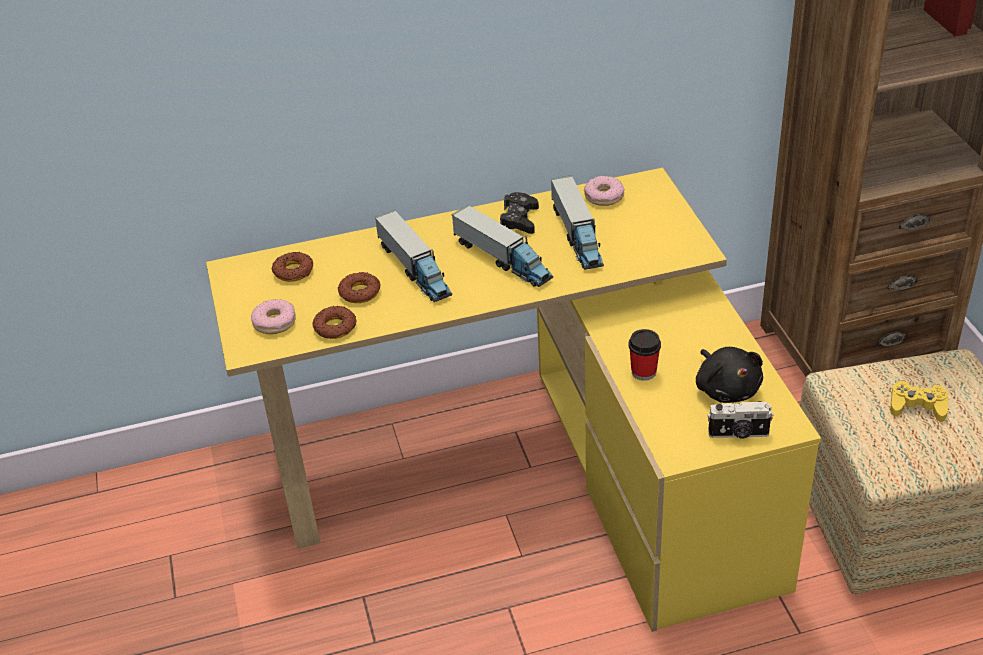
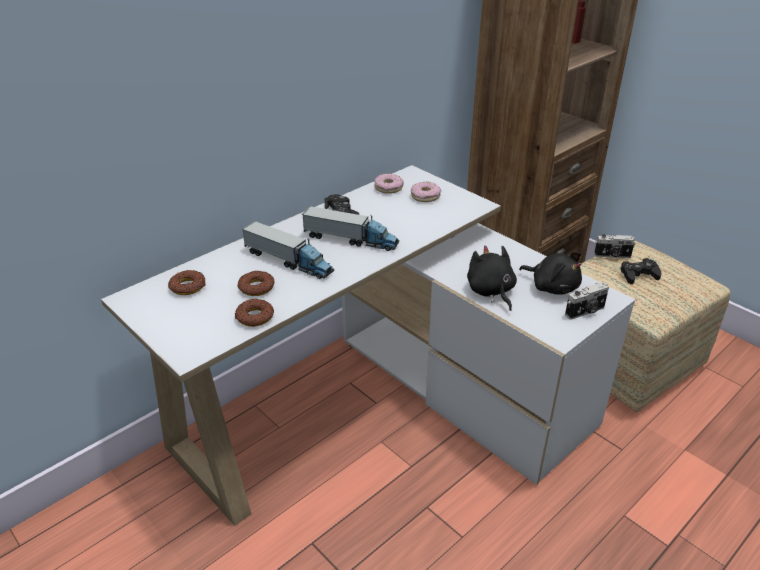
camera: 30 degrees left, 5 degrees down
(274, 322) = (198, 327): donut -> donut (425, 196)
(534, 470) = (380, 403): yellow desk -> white desk
(577, 235) = (391, 213): toy truck -> none
(643, 372) = (491, 291): cup -> black plush toy
(906, 367) = (612, 256): none -> camera
(917, 406) = (638, 275): yellow game controller -> black game controller

